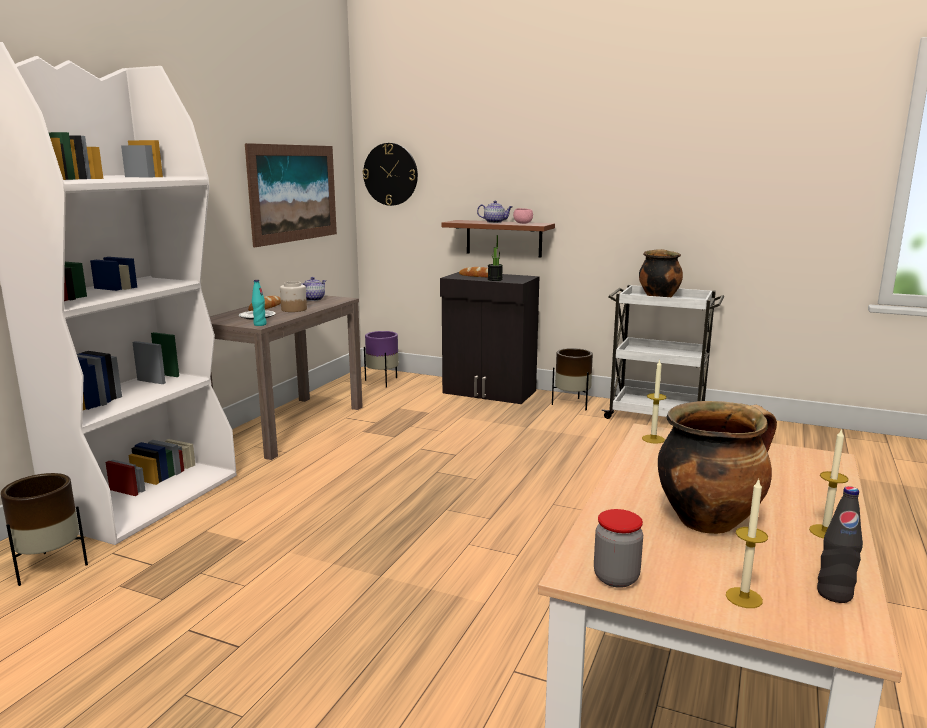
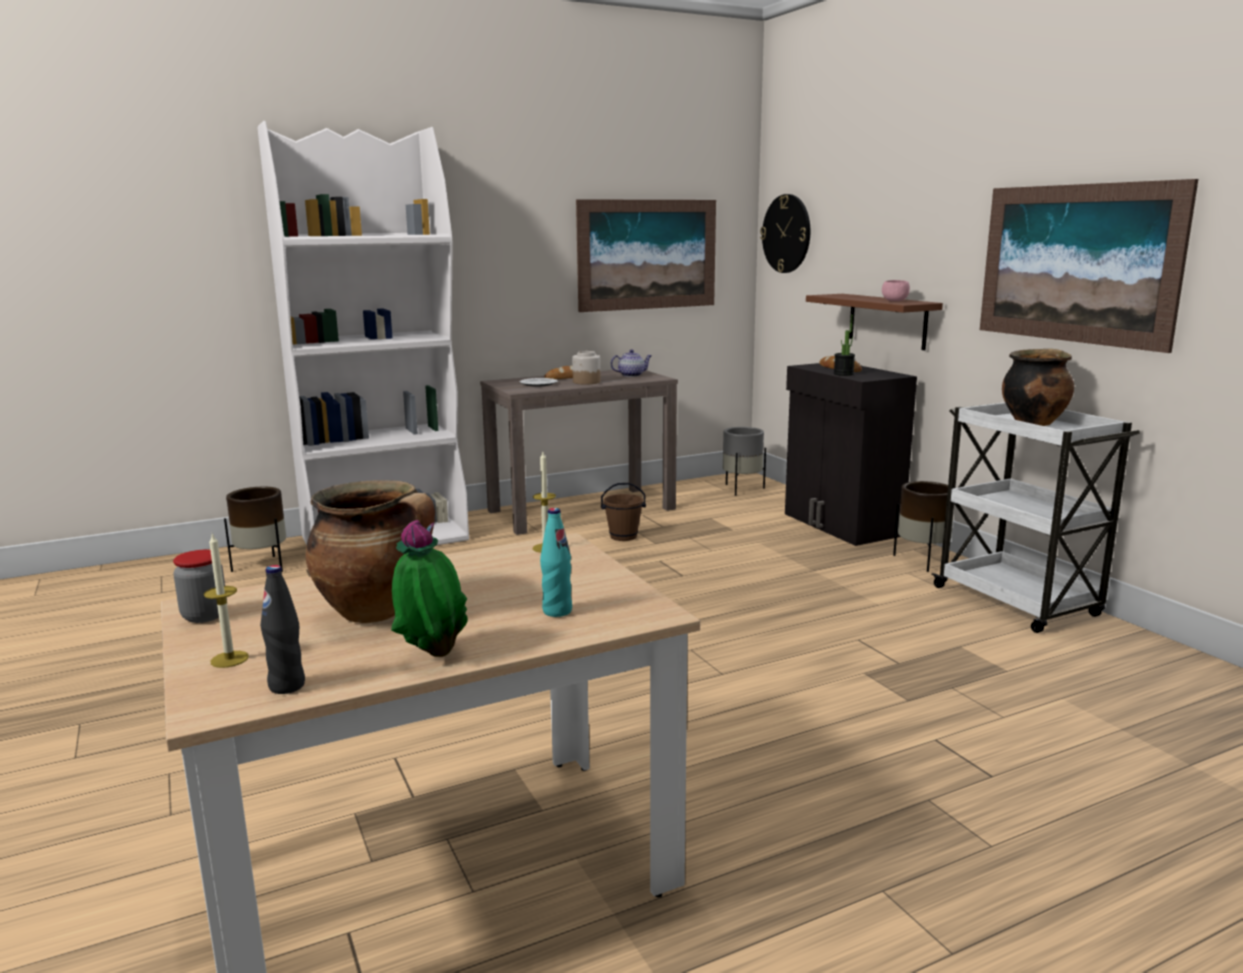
camera: 40 degrees right, 0 degrees up
(260, 324) = (520, 391): turquoise bottle -> turquoise bottle (557, 611)
(362, 438) = (623, 536): none -> brown bucket
(383, 381) = (742, 489): purple planter -> grey planter
(495, 222) = (868, 298): teapot -> none
(663, 194) = (1076, 263): none -> picture
(825, 532) = (432, 654): candle -> potted plant

